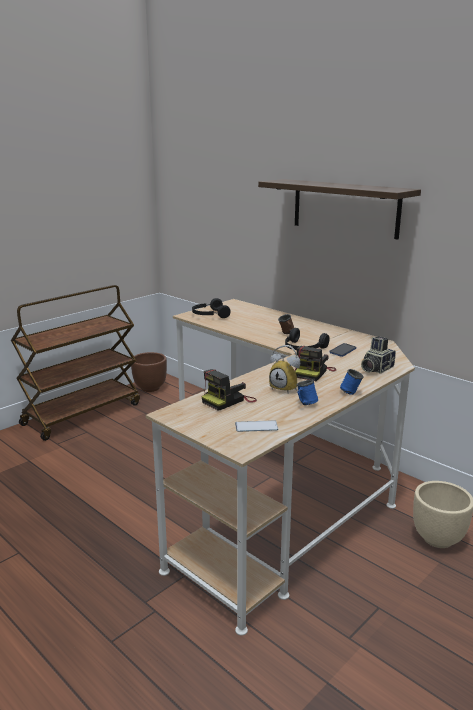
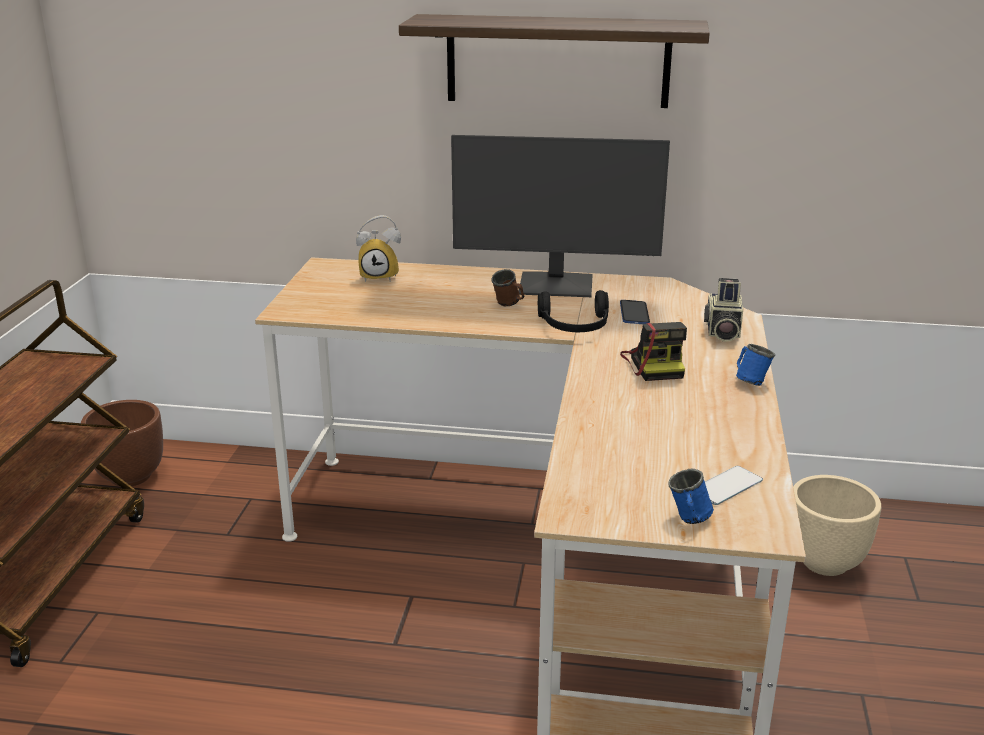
camera: 35 degrees left, 5 degrees up
(209, 315) = (323, 301): black headphones -> none
(228, 400) = (618, 456): camera -> none
(286, 388) = (661, 404): alarm clock -> alarm clock (380, 276)
(305, 404) = (729, 423): blue mug -> blue mug (689, 521)
(324, 331) = (556, 286): none -> monitor

